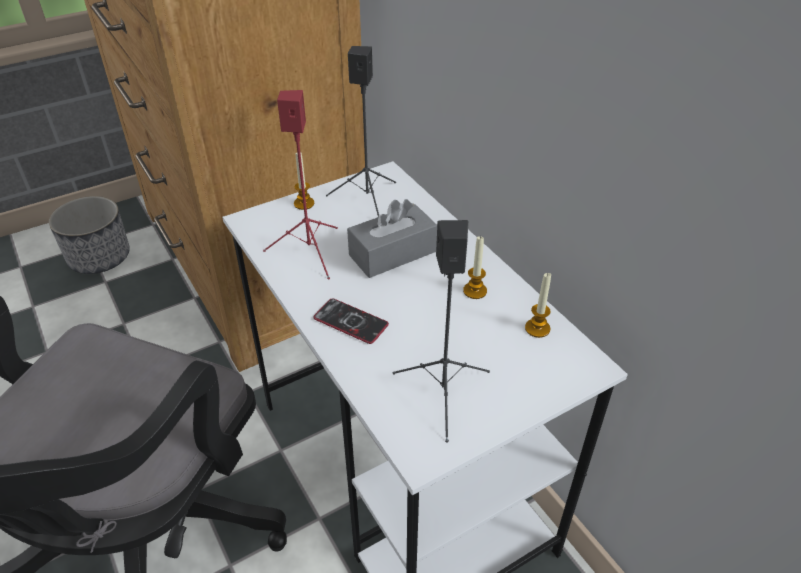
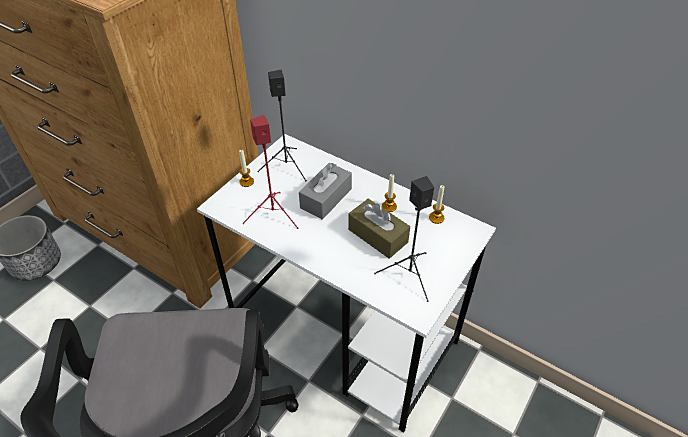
camera: 25 degrees left, 5 degrees up
(350, 322) = (329, 251): phone -> none
(432, 324) = (377, 236): none -> brown tissue box

